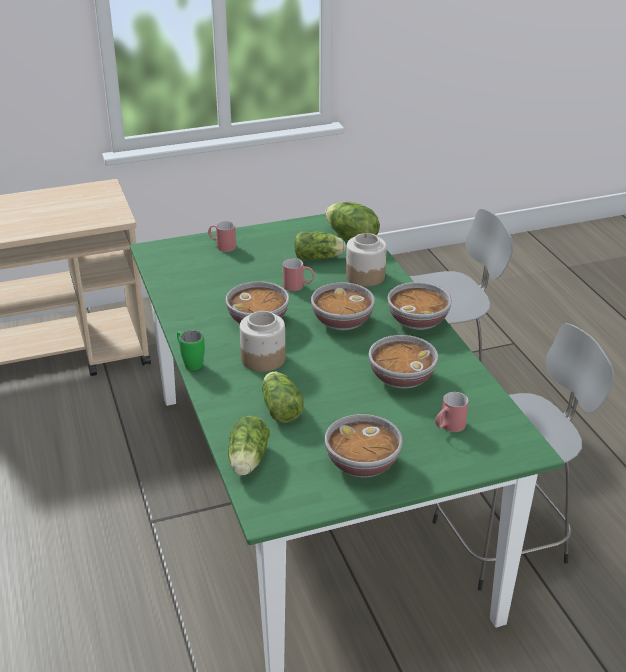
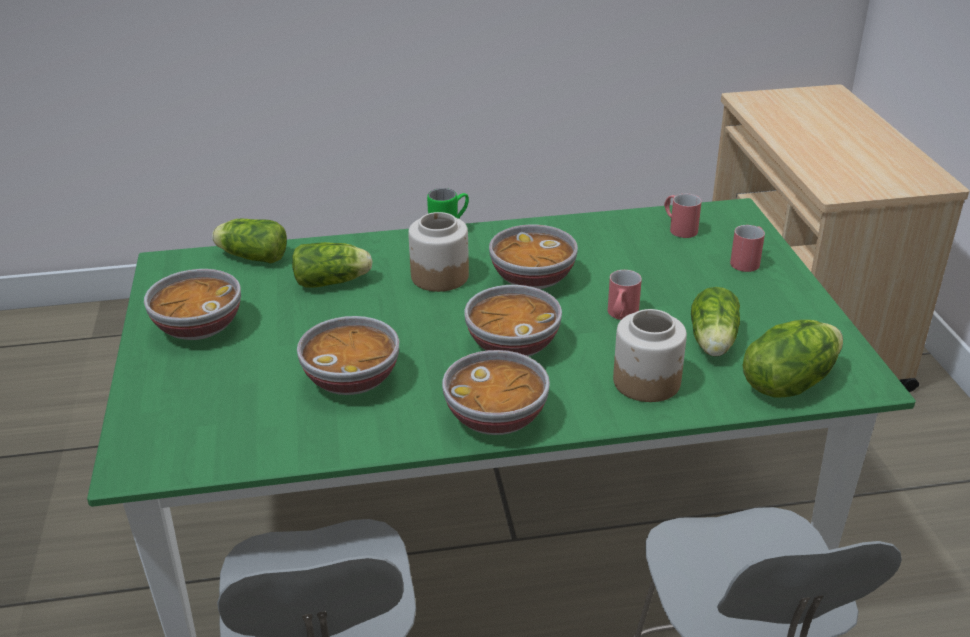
camera: 100 degrees right, 0 degrees up
(448, 427) = (223, 402): red mug -> red mug (678, 228)

